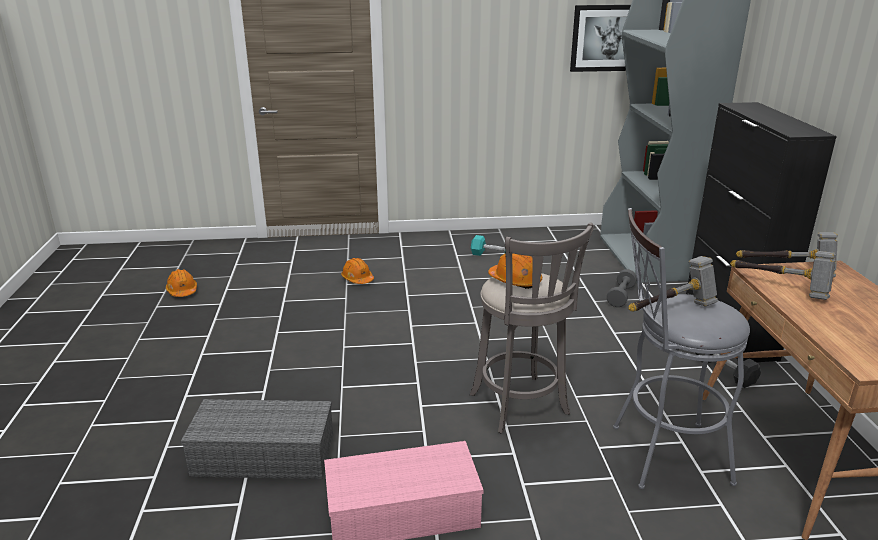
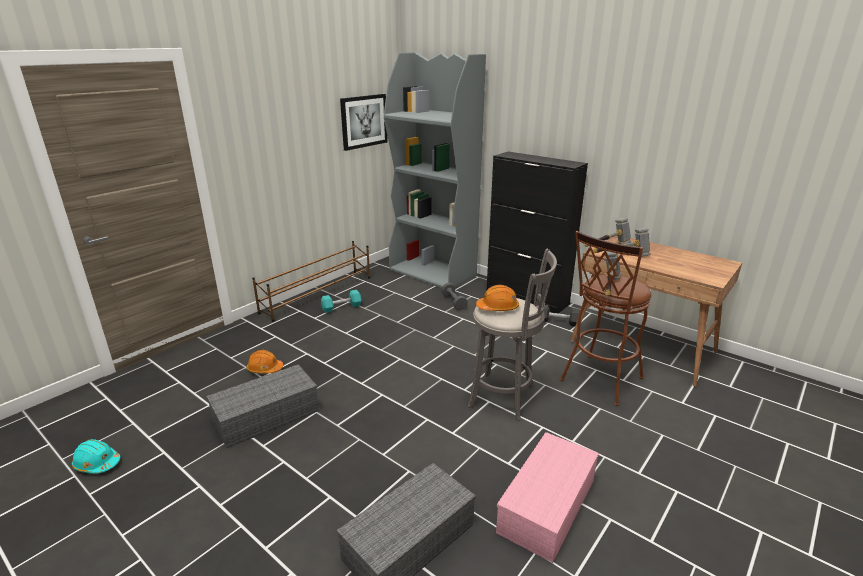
camera: 45 degrees left, 0 degrees up
(182, 291) = (97, 463): orange hard hat -> turquoise hard hat
(310, 313) = (267, 415): none -> grey storage box
(491, 236) = (318, 294): none -> brown shoe rack
(660, 454) = (598, 382): grey stool -> brown stool

